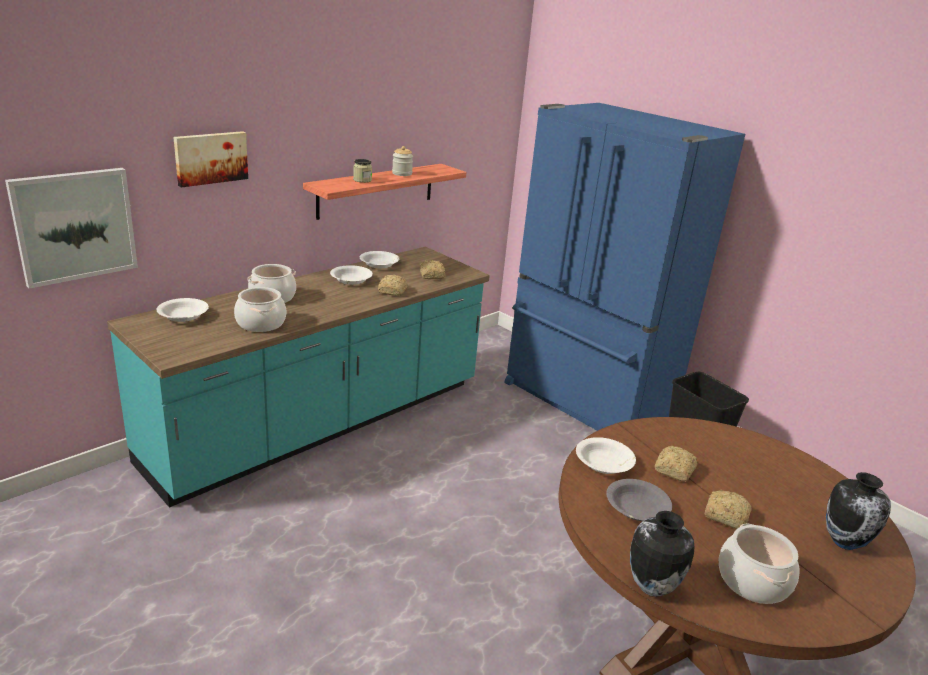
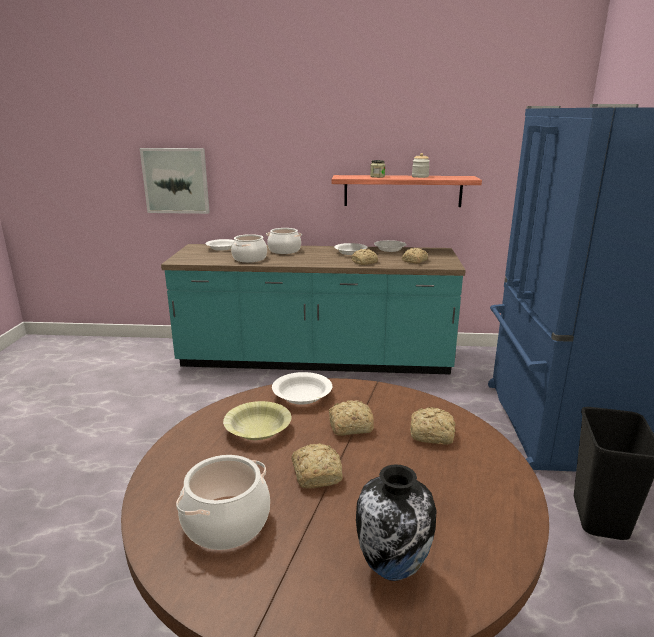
camera: 50 degrees right, 5 degrees down
(210, 158) = (262, 148): picture -> none
(636, 508) = (258, 429): grey bowl -> yellow bowl
(651, 587) = (150, 471): vase -> none
(717, 448) = (433, 435): none -> bread

